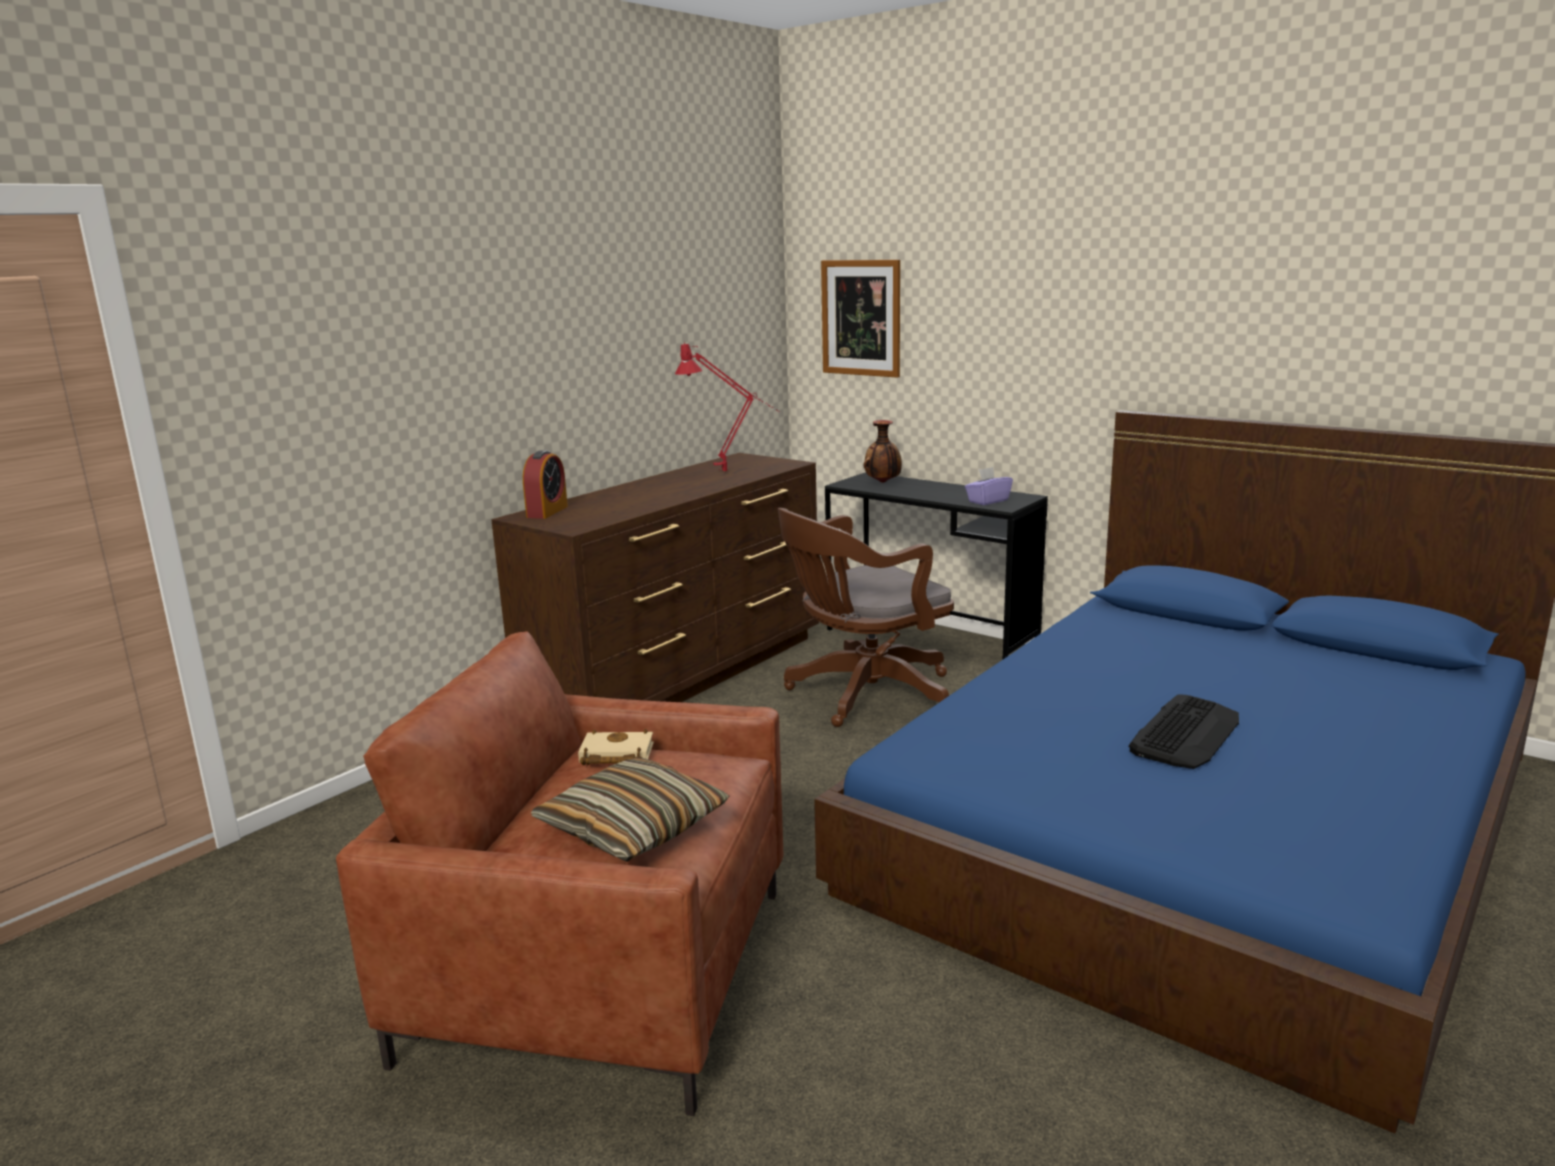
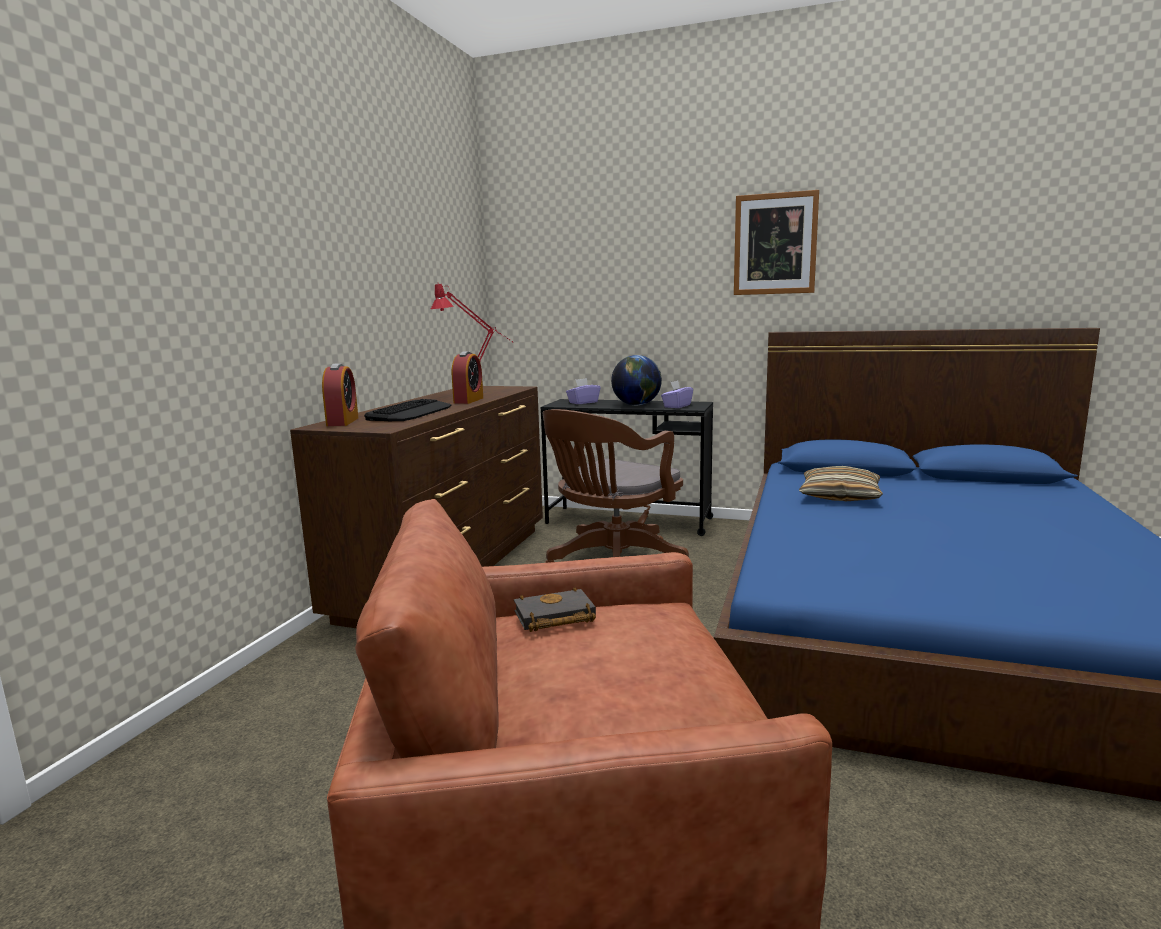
camera: 20 degrees left, 5 degrees down
(614, 755) = (553, 618): beige book -> black book
(633, 827) = (652, 684): pillow -> pillow (839, 496)
(706, 485) = (468, 400): none -> alarm clock
(861, 318) = (552, 279): picture -> picture (775, 244)
(883, 482) = (583, 402): vase -> purple tissue box
(942, 493) = (636, 405): none -> globe
(1186, 733) = (958, 539): keyboard -> keyboard (411, 412)

